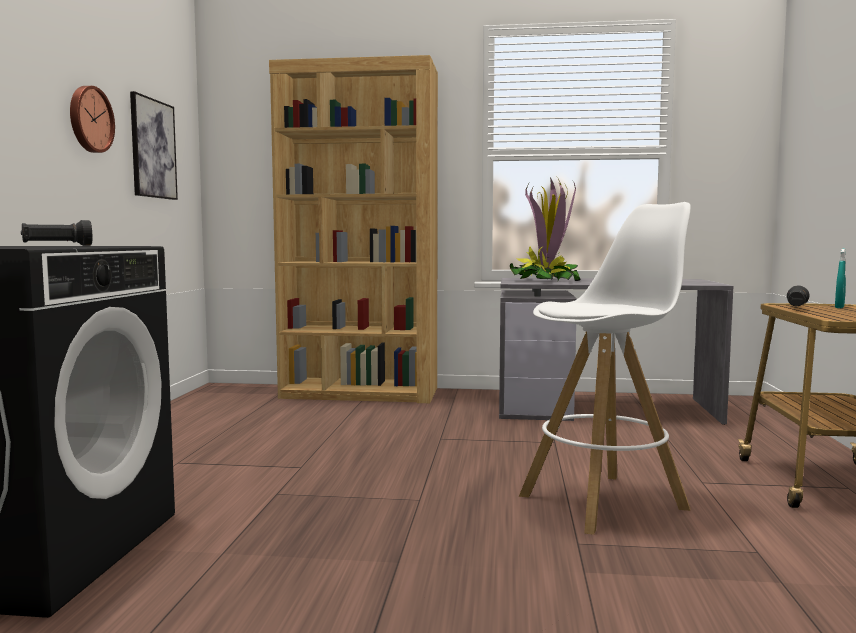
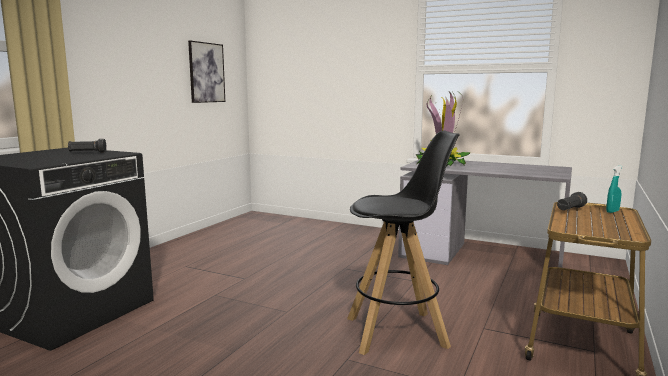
camera: 20 degrees right, 5 degrees up
(89, 119) = (156, 62): wall clock -> none
(360, 393) = (330, 227): brown bookcase -> none
(604, 502) = (397, 332): white stool -> black stool

